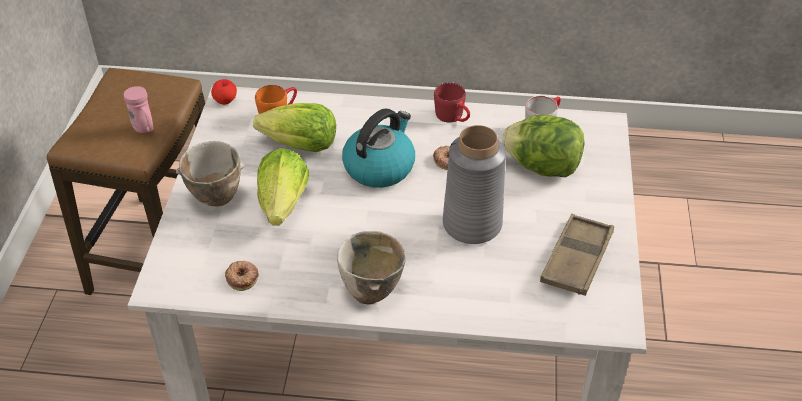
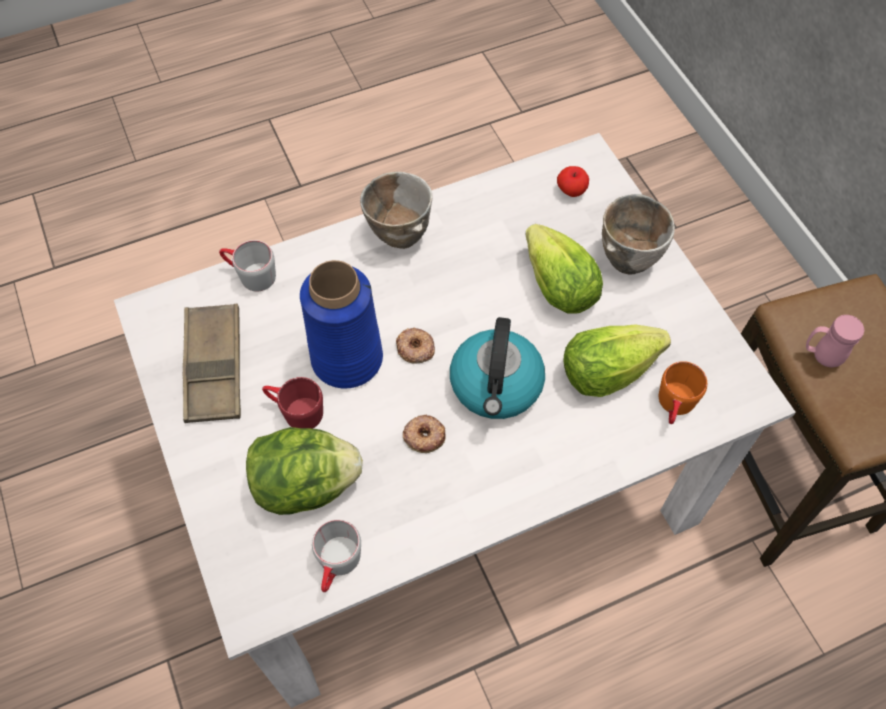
camera: 150 degrees right, 15 degrees up
(225, 101) = (752, 393): apple -> apple (571, 191)
(242, 277) = (527, 197): donut -> donut (415, 348)
(453, 117) = (460, 515): red mug -> red mug (295, 411)
(472, 224) = (346, 358): grey vase -> blue vase
(516, 317) = (250, 275): none -> grey mug

